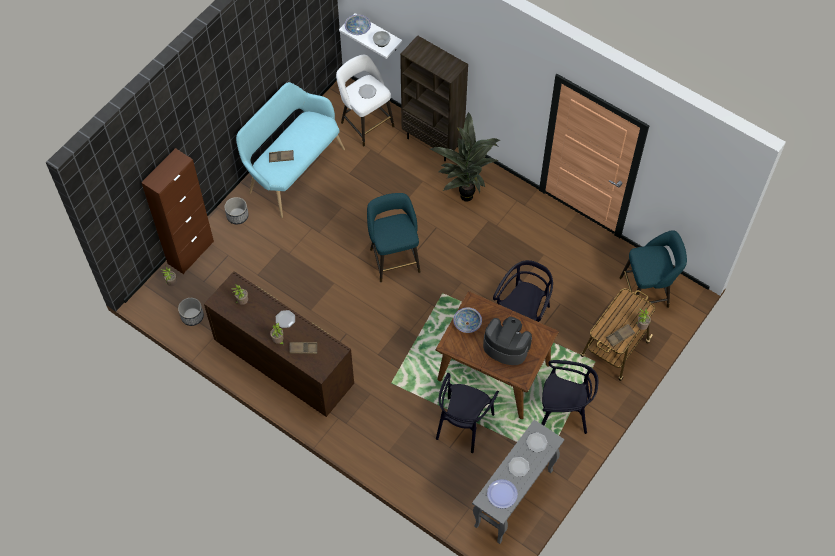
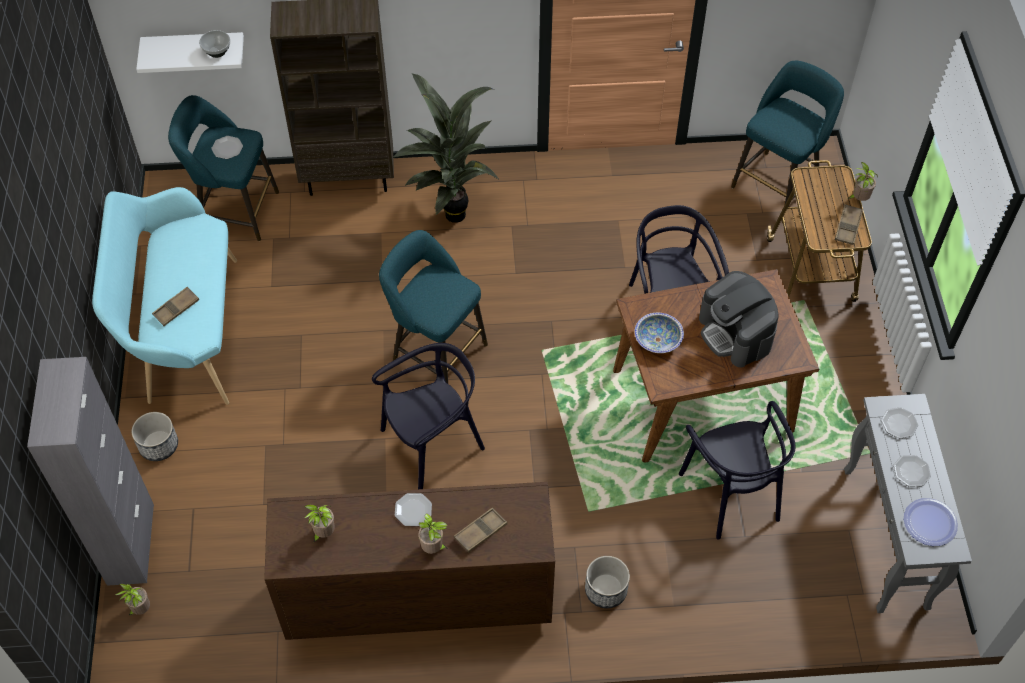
camera: 40 degrees left, 5 degrees down
(190, 252) = (131, 544): brown cabinet -> grey cabinet
(192, 316) = (217, 633): planter -> planter (606, 590)
(357, 29) = (164, 54): bowl -> none
(365, 123) = (234, 211): white stool -> turquoise stool
(506, 346) = (735, 333): coffee machine -> coffee machine turned 105 degrees counterclockwise
(563, 412) = (831, 386): black chair -> black chair (432, 443)

